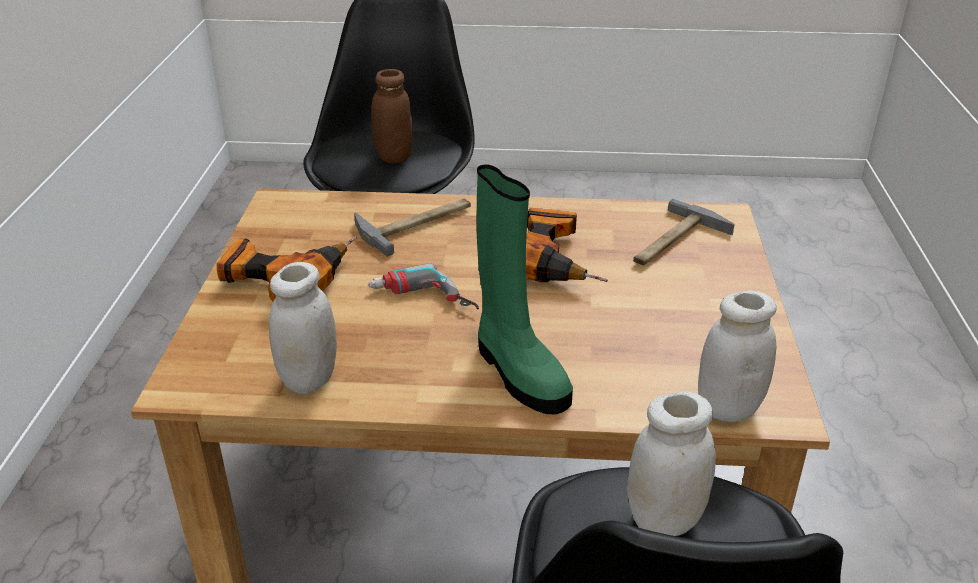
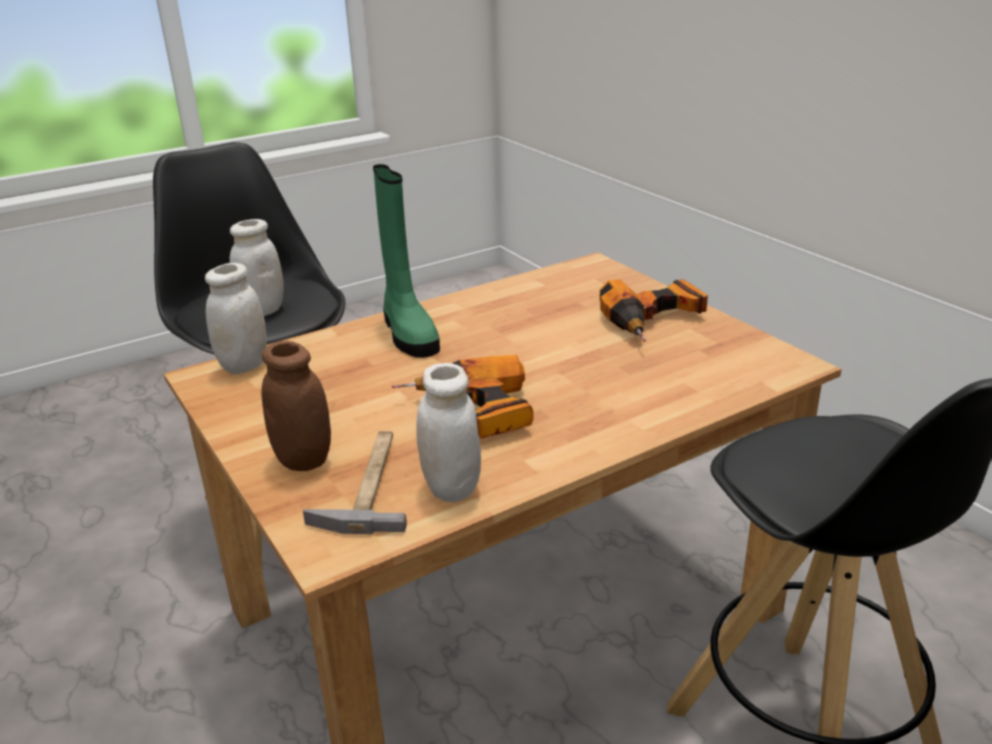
camera: 145 degrees right, 5 degrees down
(309, 379) = (532, 288): white jar -> white jar (451, 488)
(394, 156) = (817, 462): brown jar -> brown jar (303, 459)
(416, 223) = (642, 396): hammer -> none
(421, 301) = (533, 344): power drill -> none
(518, 373) = (408, 333): green boot -> green boot turned 135 degrees counterclockwise

